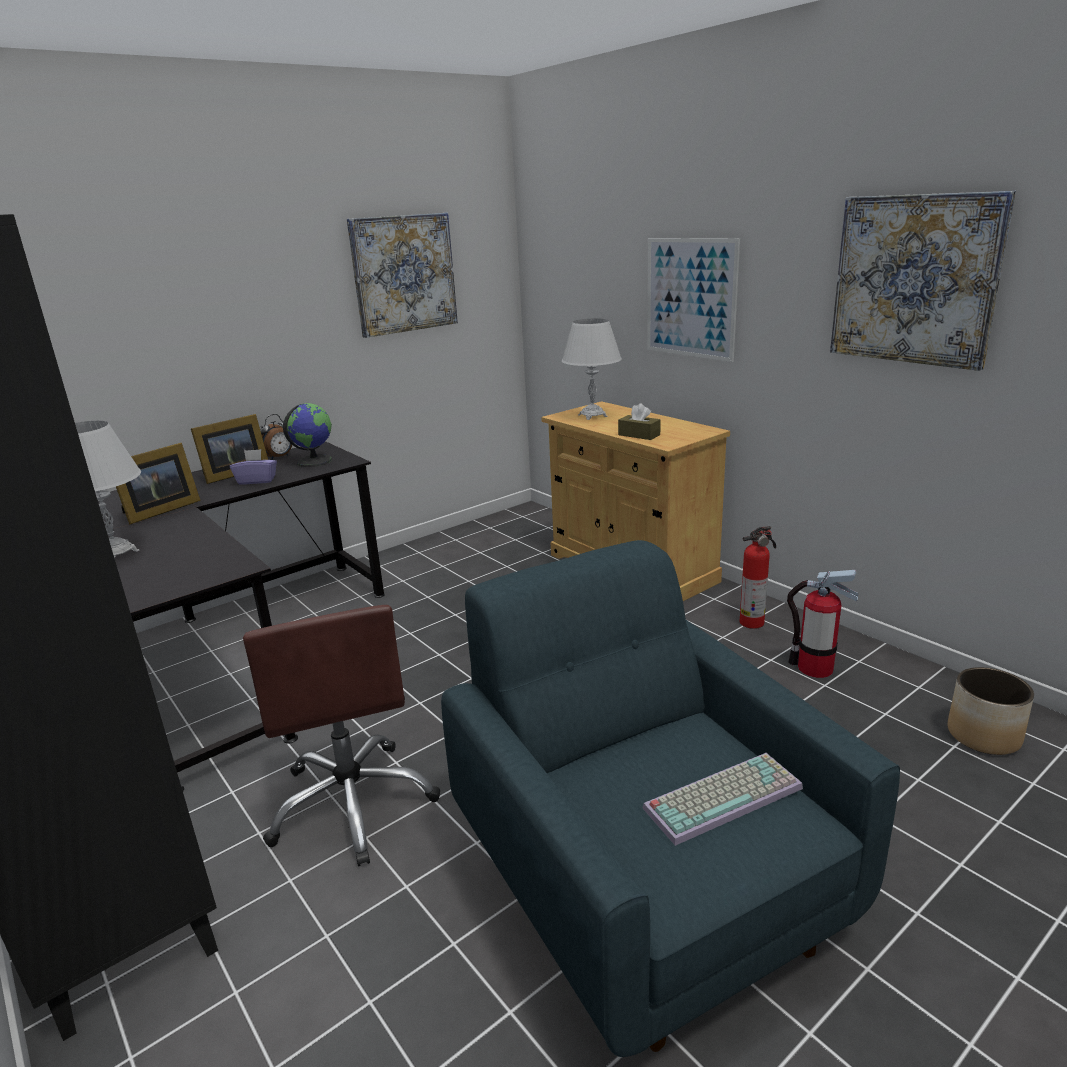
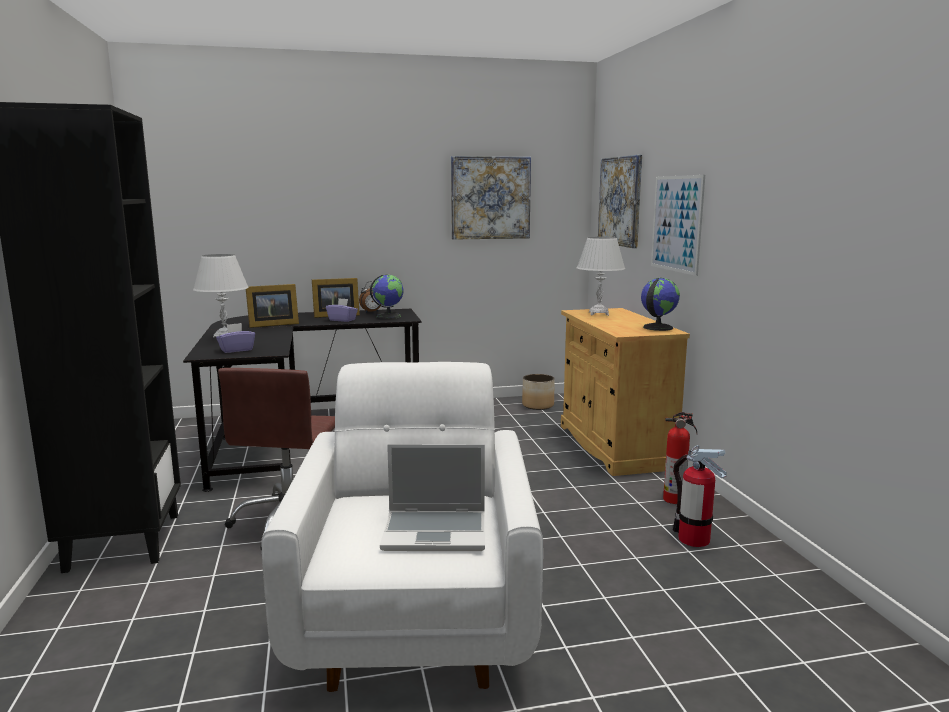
camera: 25 degrees right, 10 degrees down
(172, 576) = (236, 350): none -> purple tissue box
(639, 435) = (612, 327): brown tissue box -> none
(645, 886) = (414, 615): blue armchair -> white armchair
(686, 427) = (657, 327): none -> globe
(723, 795) = (436, 532): keyboard -> laptop
(914, 280) = (803, 204): picture -> picture (620, 201)
(983, 735) = (796, 620): planter -> planter (538, 405)

